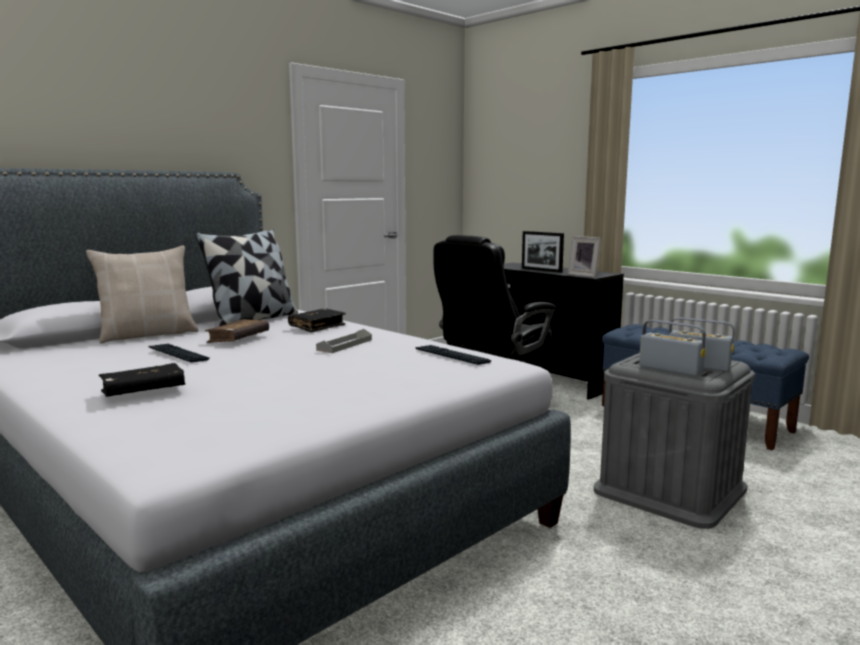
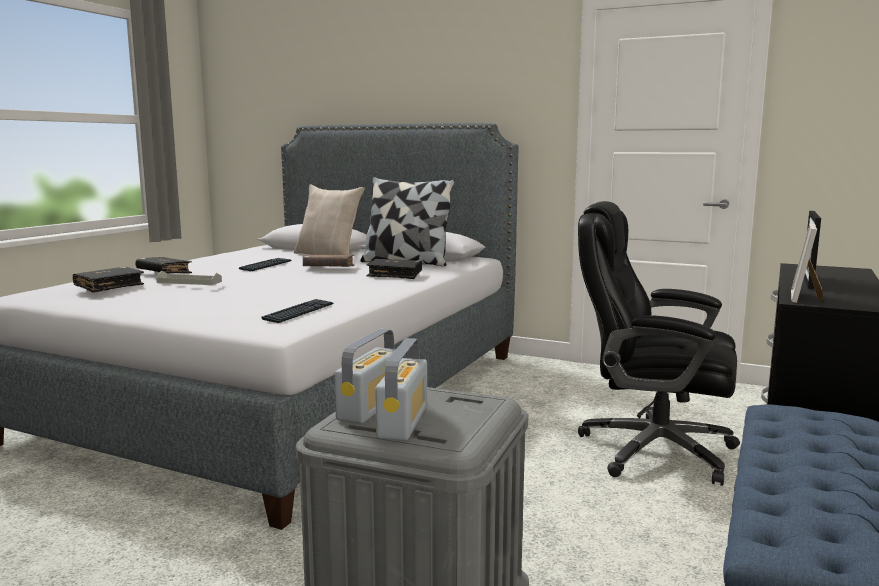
camera: 70 degrees right, 0 degrees up
(222, 411) = (109, 286): none -> black book
(344, 345) = (325, 287): grey tray -> grey tray (189, 282)

